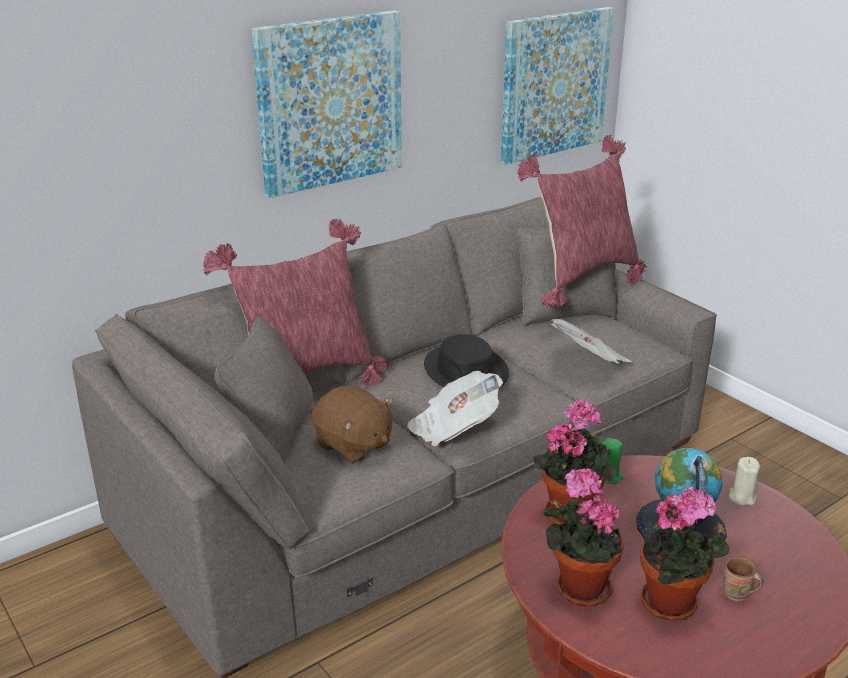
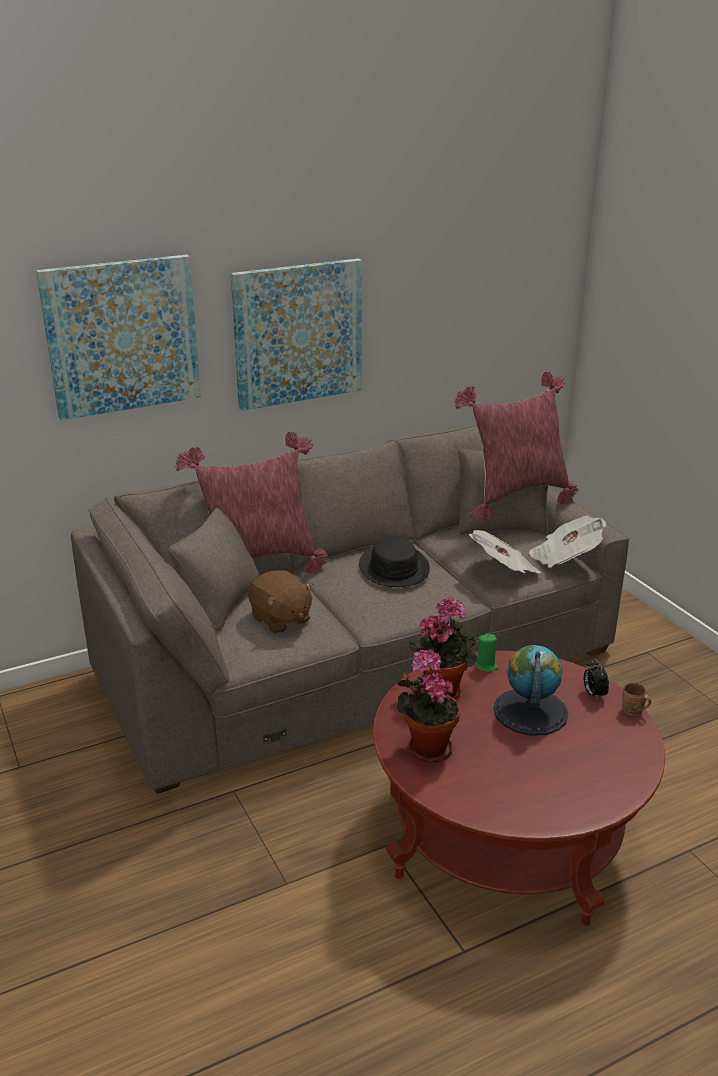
camera: 10 degrees right, 0 degrees up
(454, 428) = (368, 614): newspaper -> newspaper (565, 557)
(554, 84) = (512, 322): picture -> picture (122, 336)
(673, 605) = (498, 769): potted plant -> none
(737, 595) = (555, 768): brown mug -> brown mug (632, 711)
(741, 497) = (593, 694): beige candle -> alarm clock

